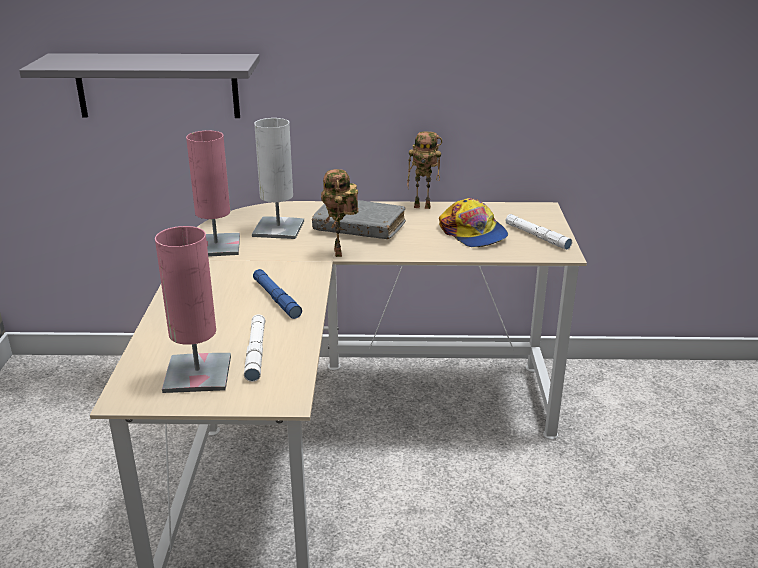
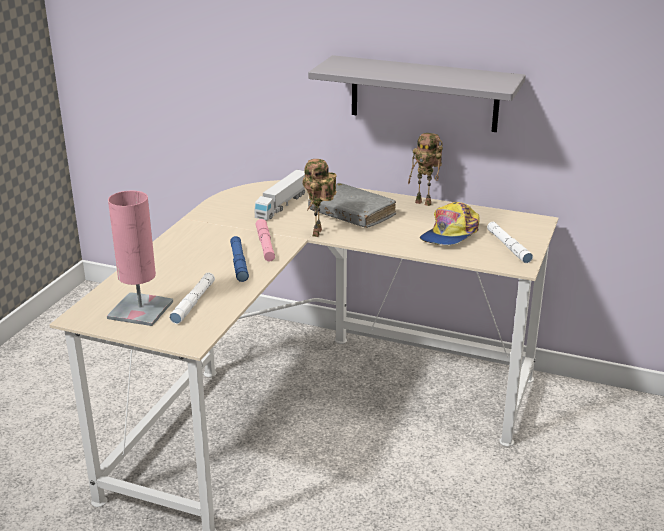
camera: 20 degrees right, 0 degrees up
(157, 86) = (209, 66): grey shelf -> grey shelf (424, 94)
(216, 246) = (222, 212): pink table lamp -> none
(278, 229) = (282, 204): white table lamp -> toy truck
(291, 274) = (265, 244): none -> pink flashlight
(473, 233) = (450, 234): cap -> cap turned 45 degrees clockwise

